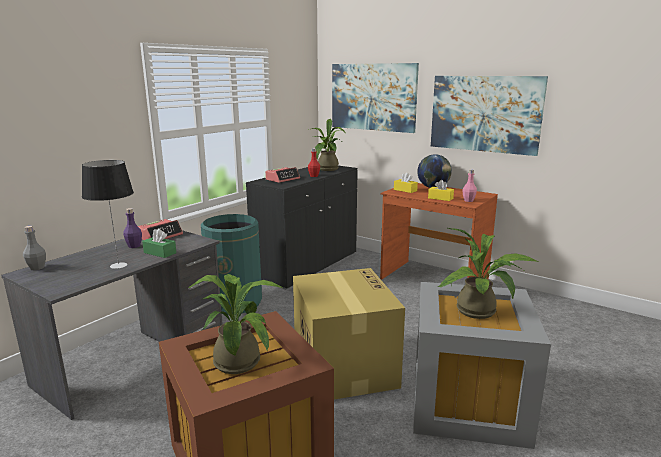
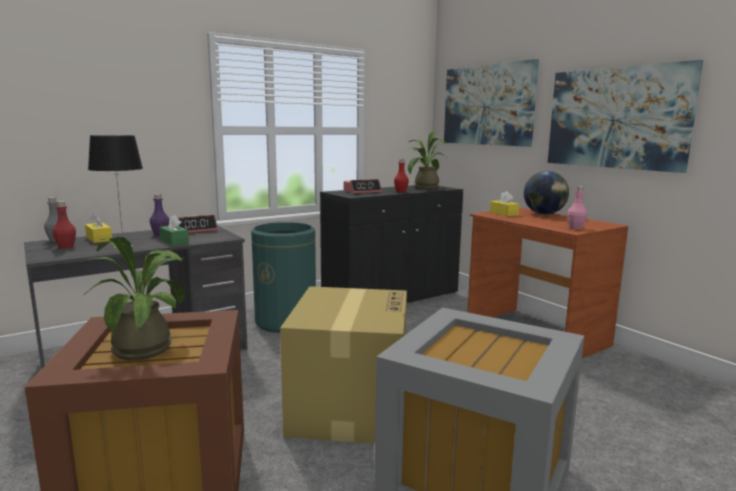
camera: 20 degrees right, 5 degrees down
(59, 274) = (66, 247): none -> red bottle
(440, 198) = (539, 223): yellow tissue box -> yellow tissue box (99, 239)
(481, 312) = (493, 352): potted plant -> none

